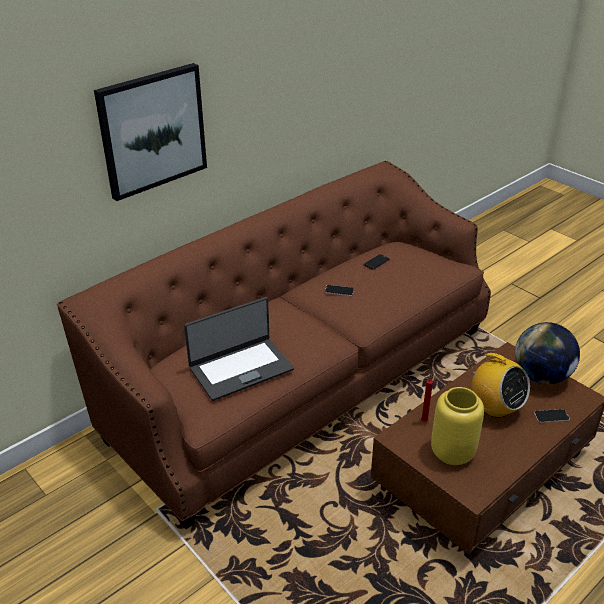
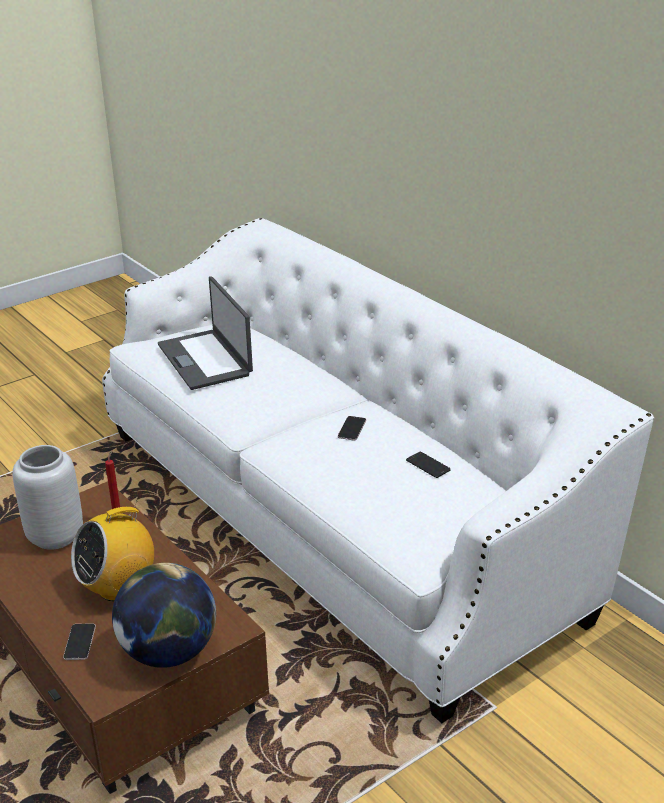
camera: 95 degrees right, 5 degrees down
(152, 130) = (353, 106): picture -> none
(302, 379) = (335, 517): brown sofa -> white sofa
(453, 453) = (54, 537): yellow vase -> grey vase

